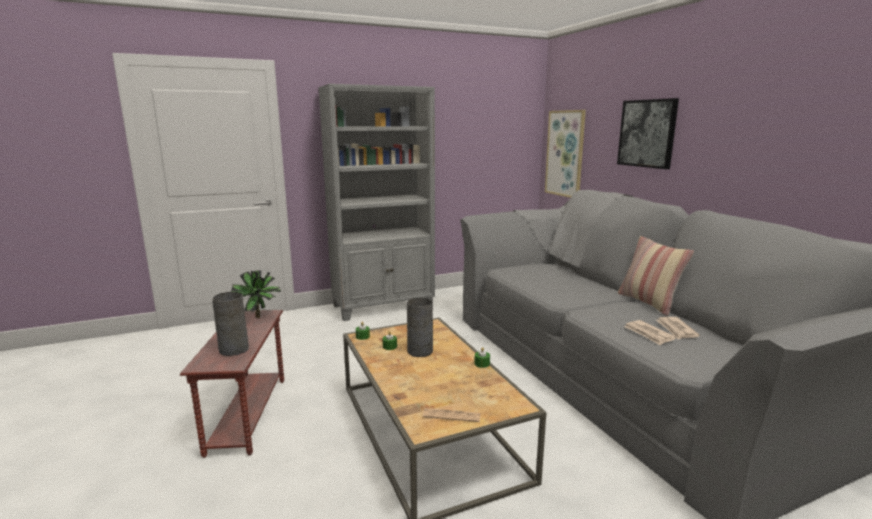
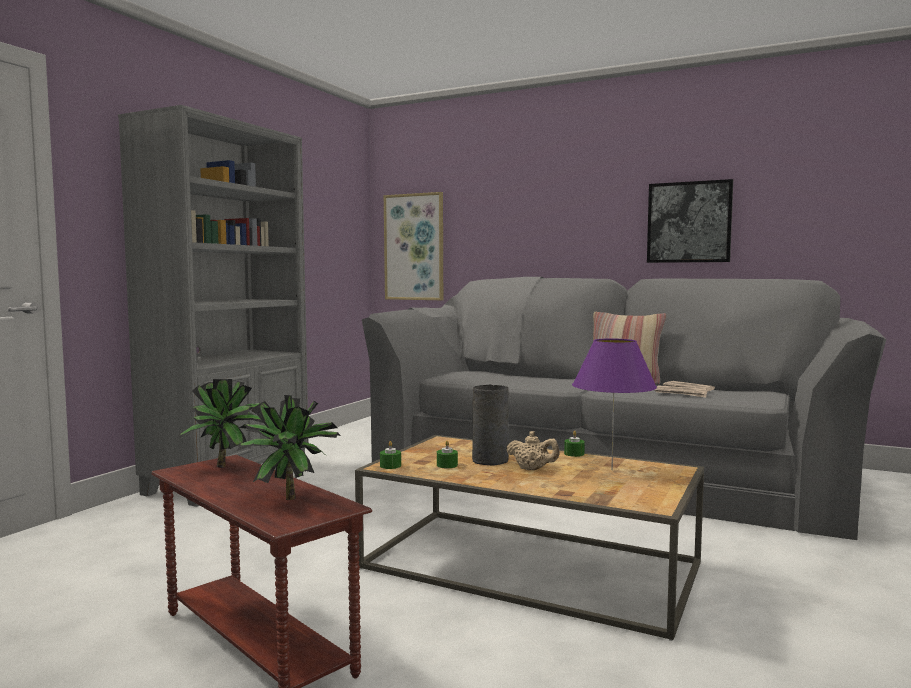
camera: 40 degrees left, 10 degrees down
(234, 349) = (288, 497): grey vase -> potted plant
(426, 368) = (532, 469): none -> beige teapot
(451, 415) = (647, 490): newspaper -> none
(472, 388) = (612, 470): none -> purple table lamp
(647, 133) = (536, 214): picture -> picture (689, 222)

